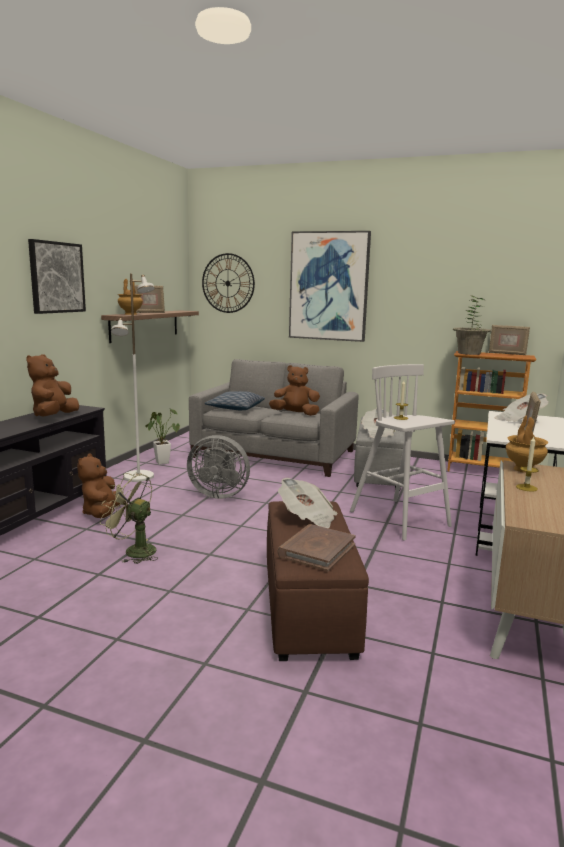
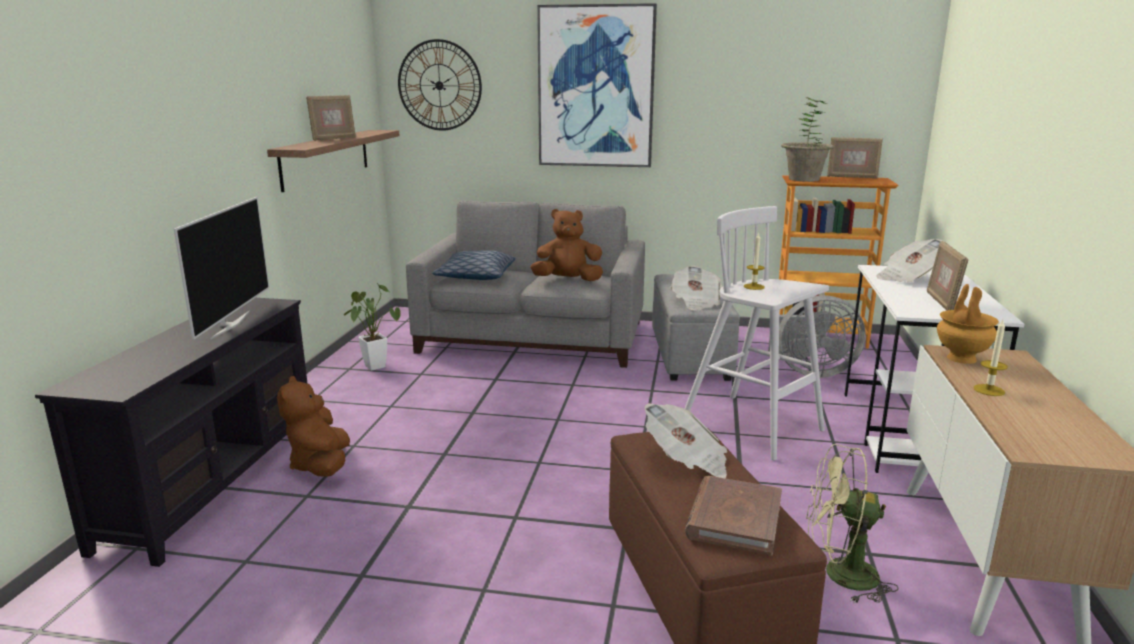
camera: 10 degrees left, 5 degrees up
(54, 417) = (229, 325): brown plush toy -> television
(56, 277) = (200, 94): picture -> none
(130, 314) = (310, 144): brown vase -> none
(133, 551) = (398, 526): green fan -> green fan (839, 575)
(139, 477) = (350, 394): white floor lamp -> none
(218, 494) = (483, 412): grey fan -> grey fan (810, 372)

